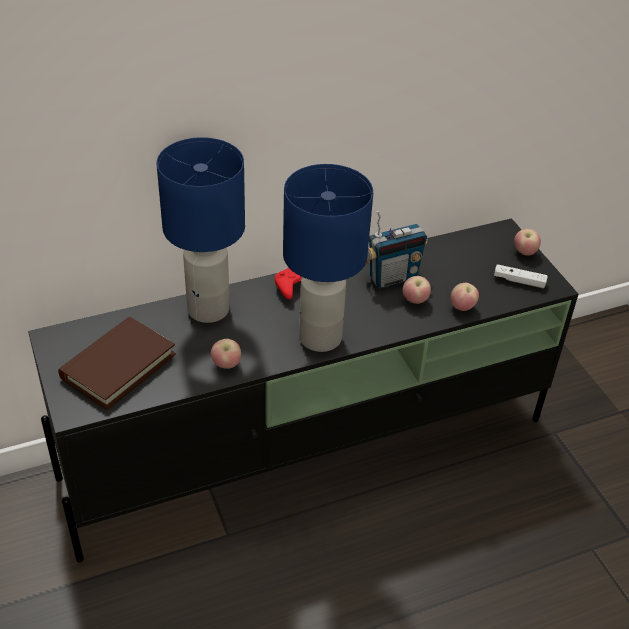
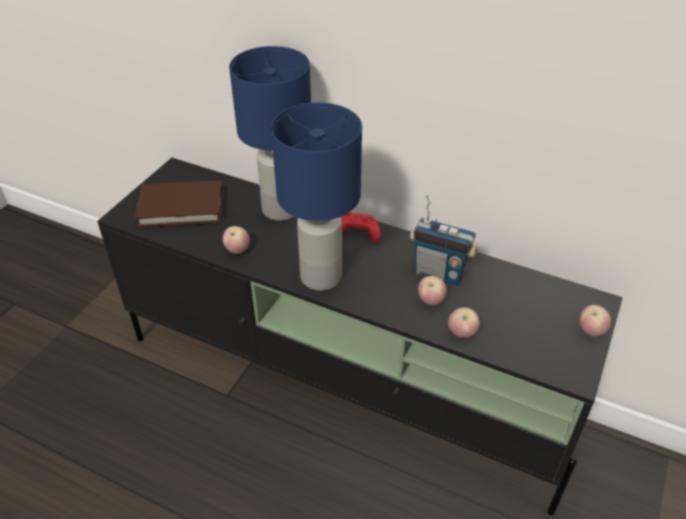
camera: 50 degrees right, 0 degrees up
(519, 281) = (548, 349): white game controller -> none

